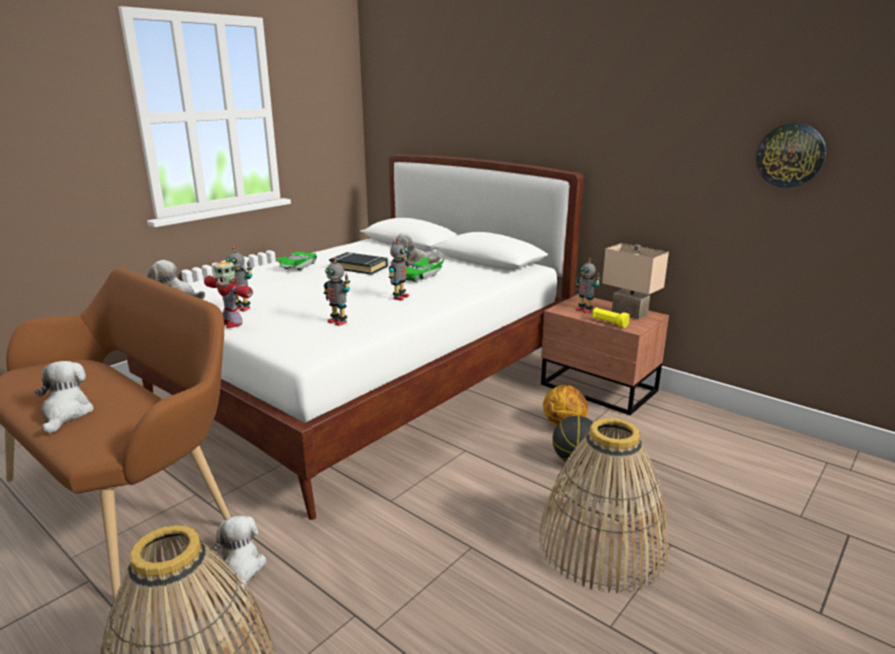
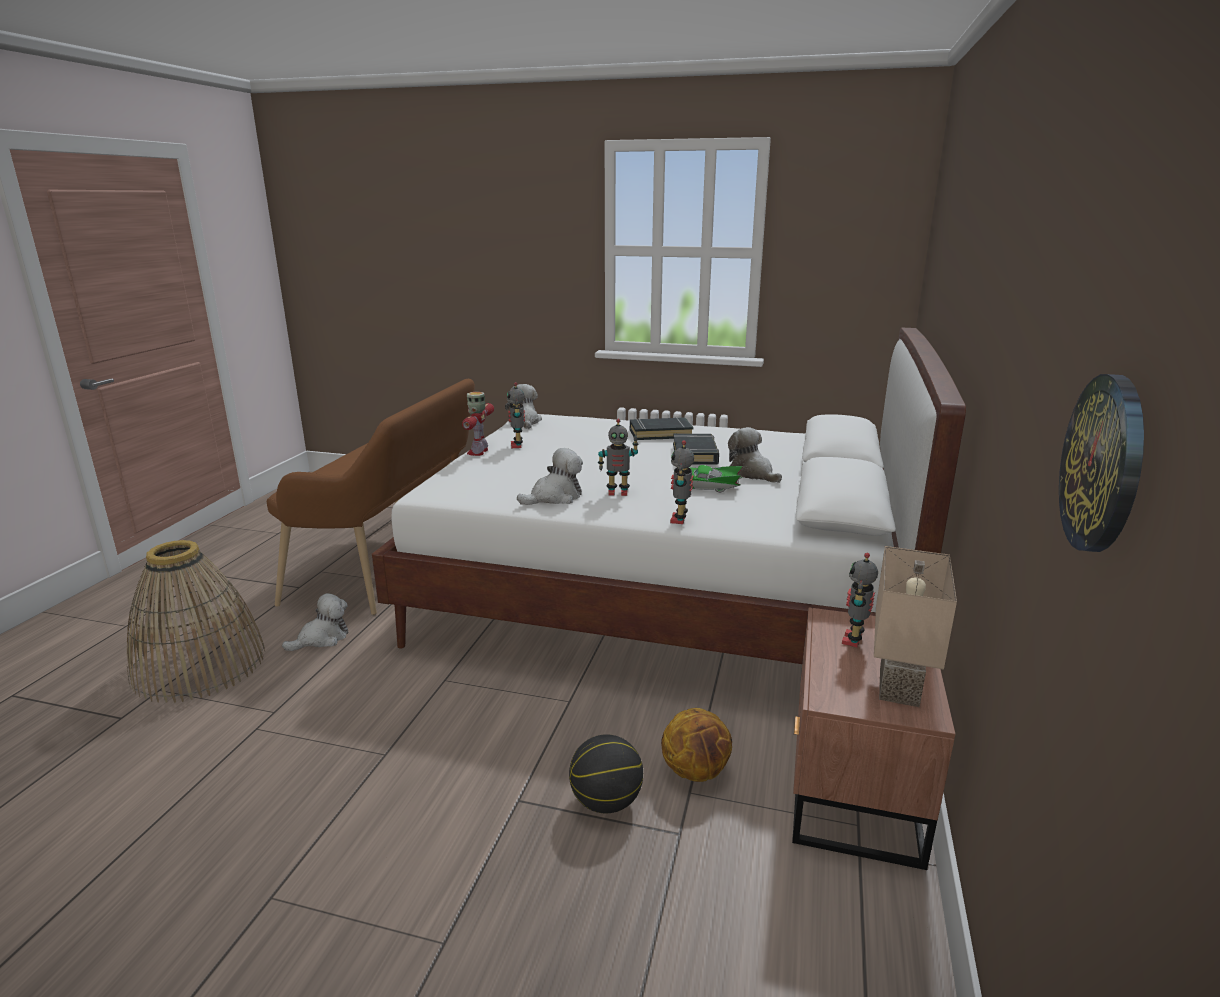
camera: 65 degrees right, 0 degrees up
(66, 414) = (341, 468): plush toy -> plush toy (555, 497)
(298, 267) = (660, 433): green toy car -> black book
(338, 322) = (516, 485): toy robot -> toy robot (680, 519)
(602, 545) = (420, 864): basket -> none
(609, 323) = (822, 671): yellow flashlight -> none

